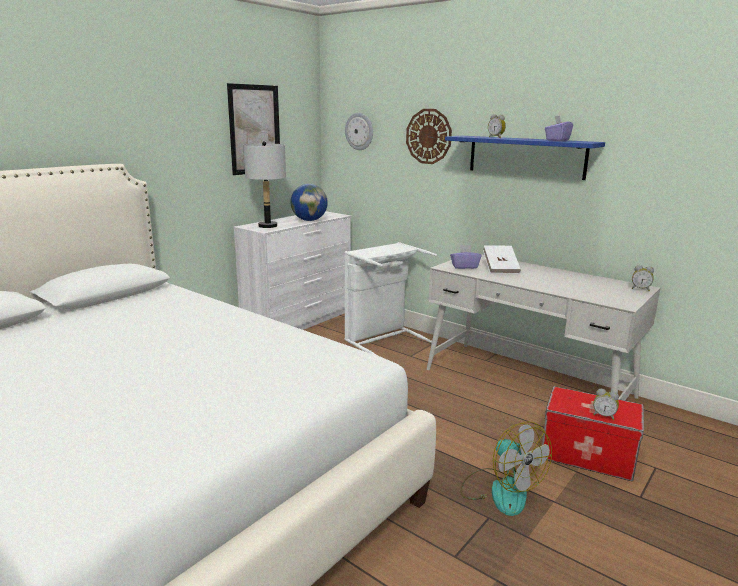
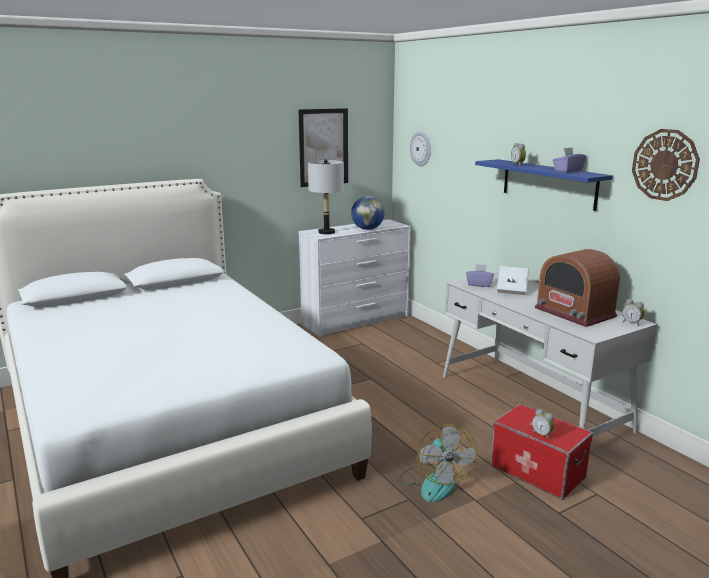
camera: 20 degrees right, 0 degrees up
(382, 339) = (421, 344): white laundry basket -> none
(428, 136) = (473, 158): wall clock -> wall clock (665, 165)
(581, 284) = (574, 312): none -> radio

